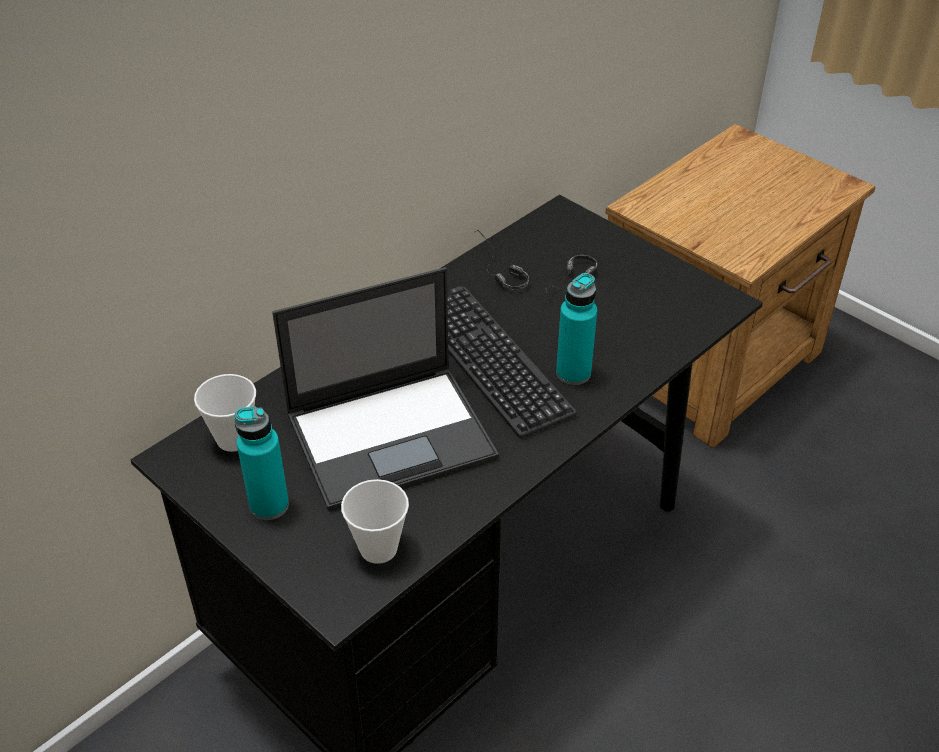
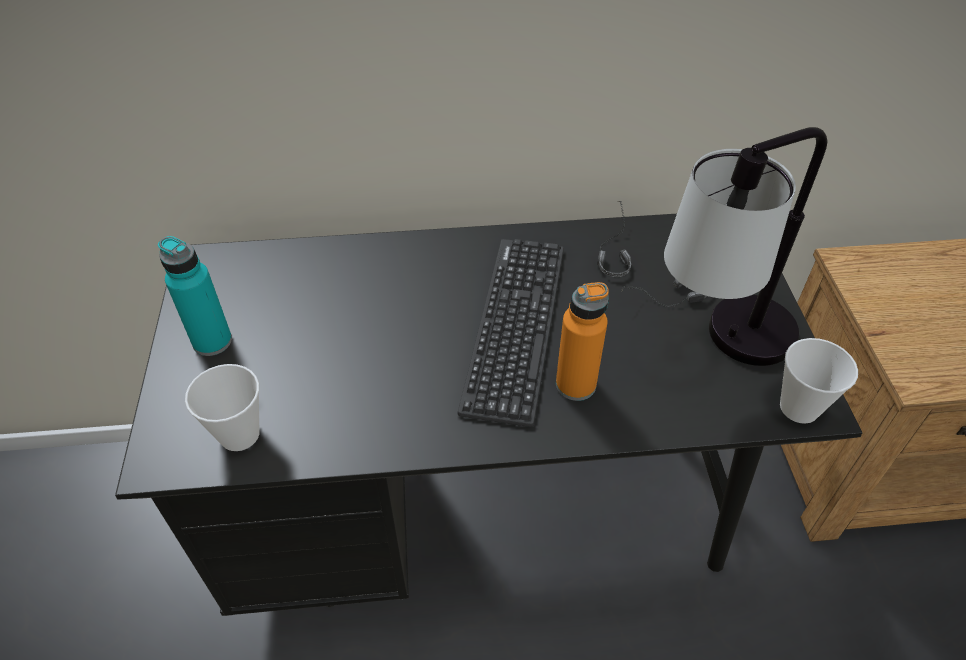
camera: 40 degrees right, 5 degrees up
(234, 439) = (253, 272): cup -> cup (799, 407)
(393, 436) = (362, 344): laptop -> none
(573, 373) = (575, 385): turquoise bottle -> orange bottle
(638, 299) = (720, 350): none -> table lamp

